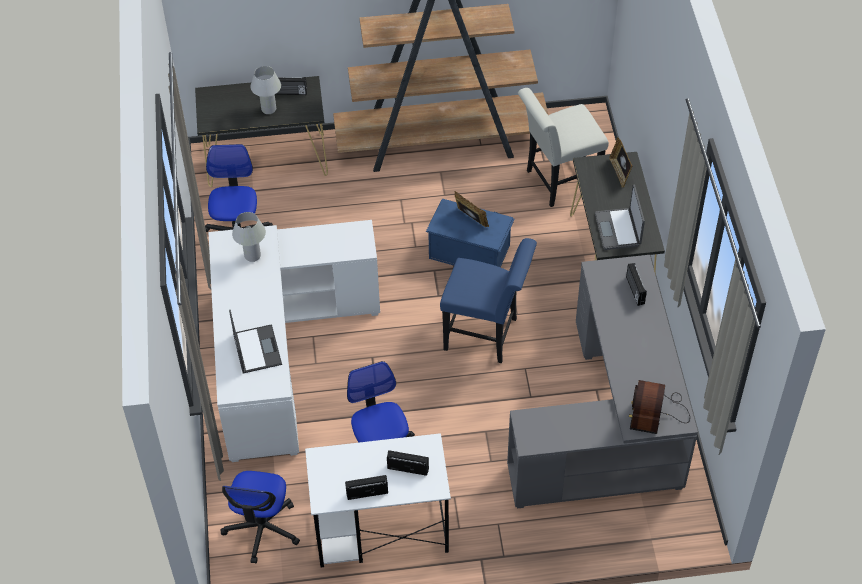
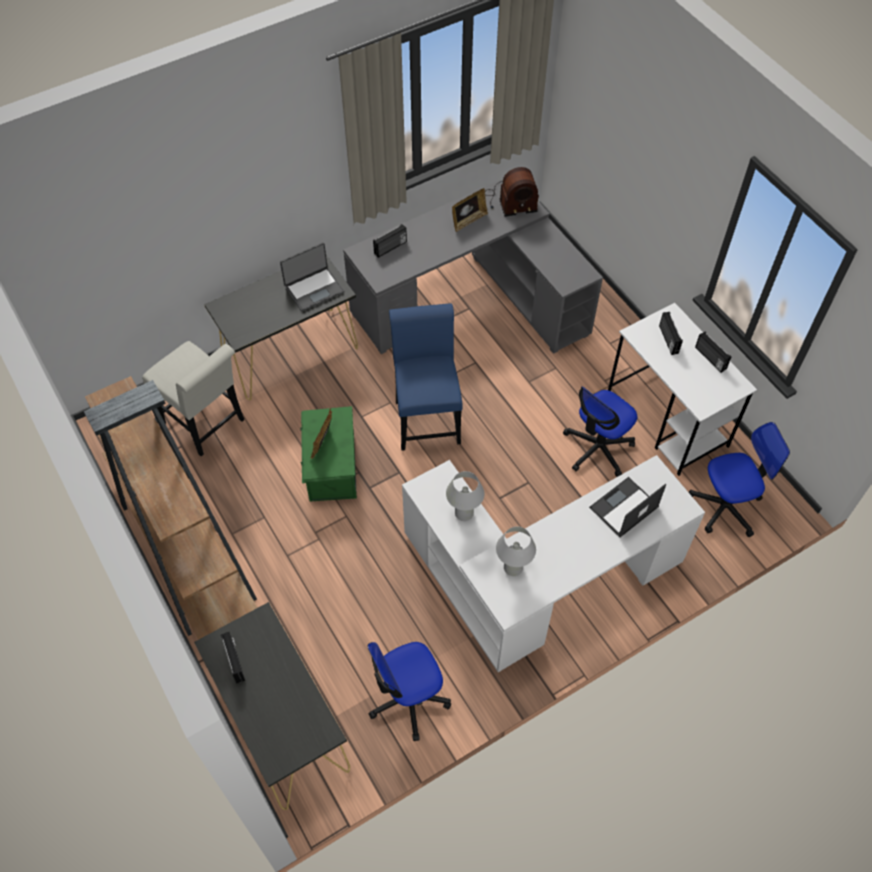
camera: 115 degrees left, 5 degrees up
(268, 109) = (273, 673): white table lamp -> white table lamp (464, 513)
(469, 250) = (331, 467): blue storage box -> green storage box
(619, 172) = (239, 308): picture frame -> picture frame (468, 221)

